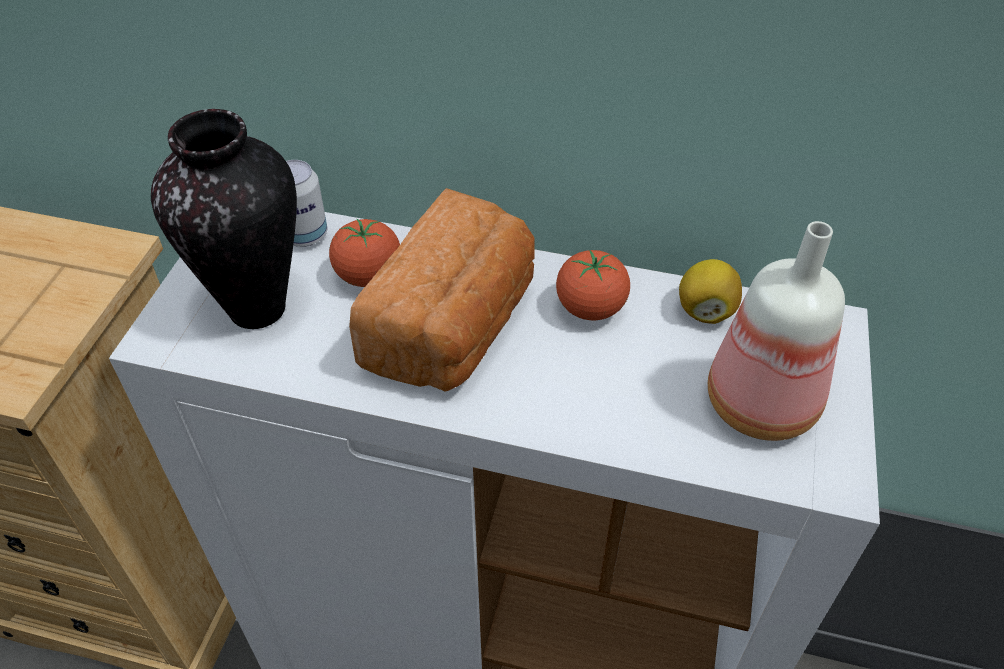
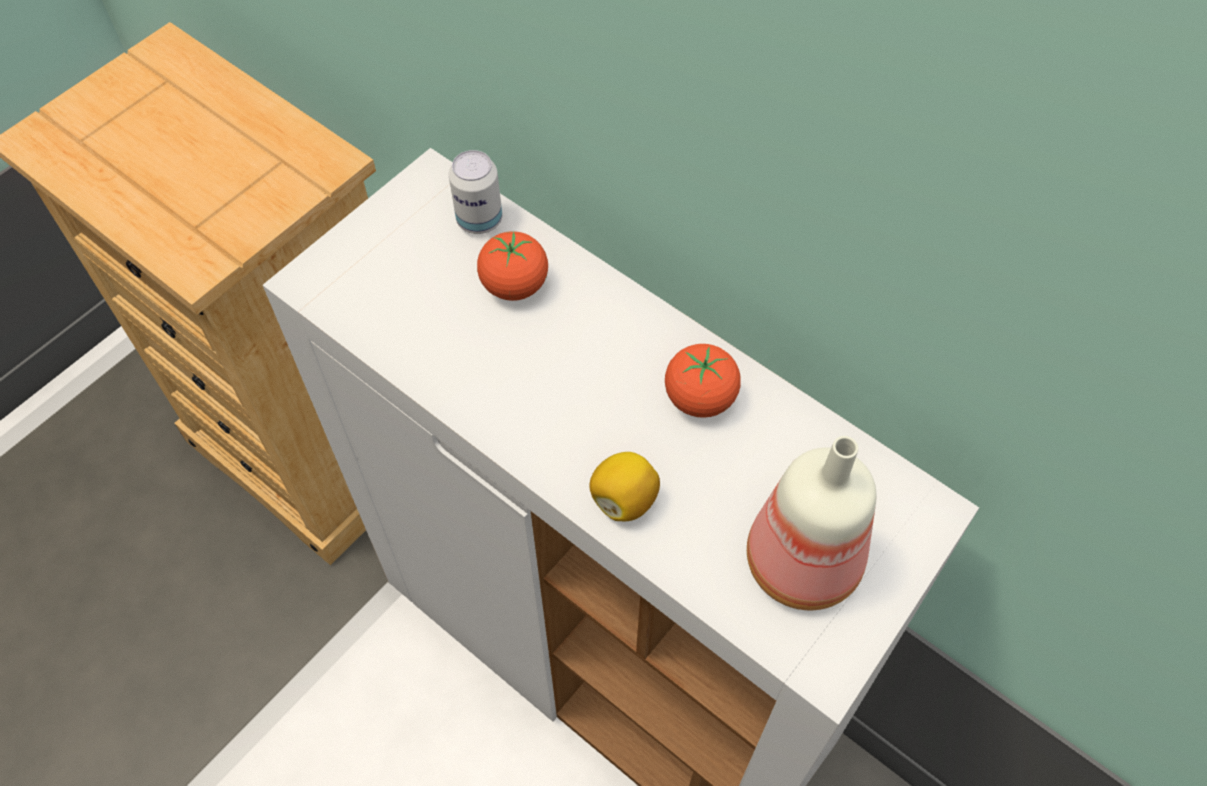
camera: 25 degrees right, 10 degrees up
(258, 310) = (402, 285): vase -> none
(455, 328) = (563, 370): bread -> none
(705, 310) = (810, 444): lemon -> lemon (624, 499)

